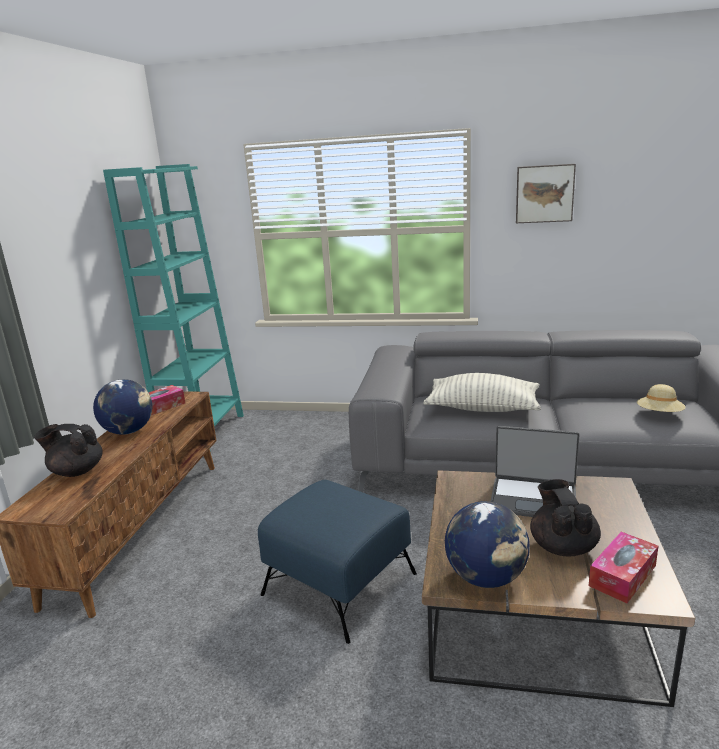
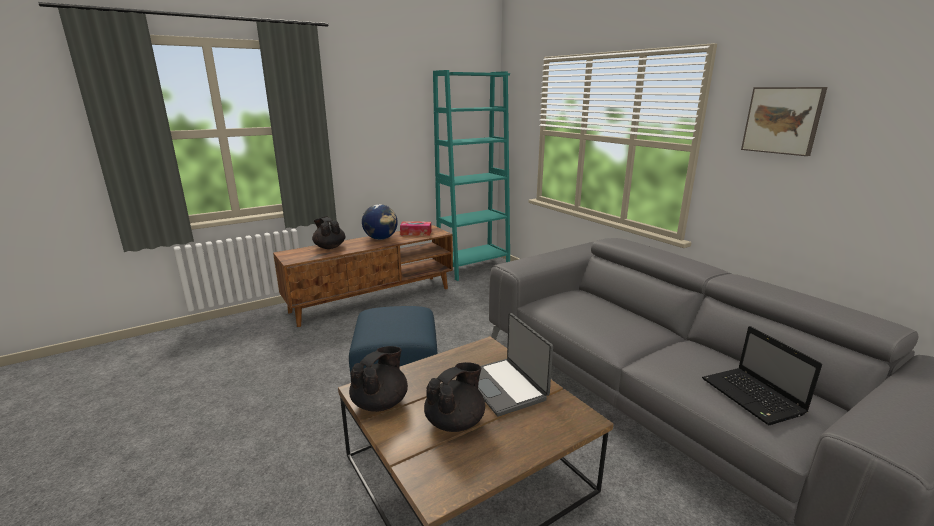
camera: 45 degrees right, 0 degrees up
(482, 408) = (596, 314): pillow -> none
(486, 577) = (380, 403): globe -> black teapot
(622, 575) = (448, 464): tissue box -> none
(659, 414) = (754, 397): beige hat -> laptop

